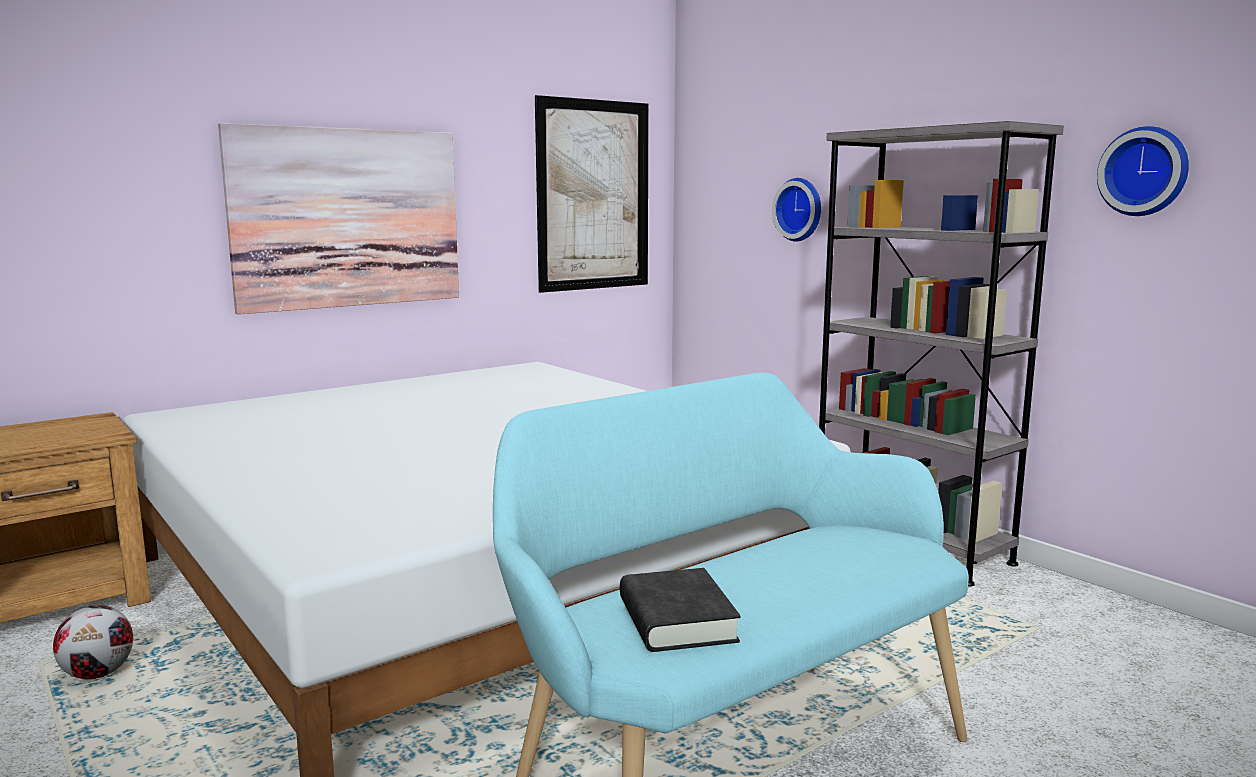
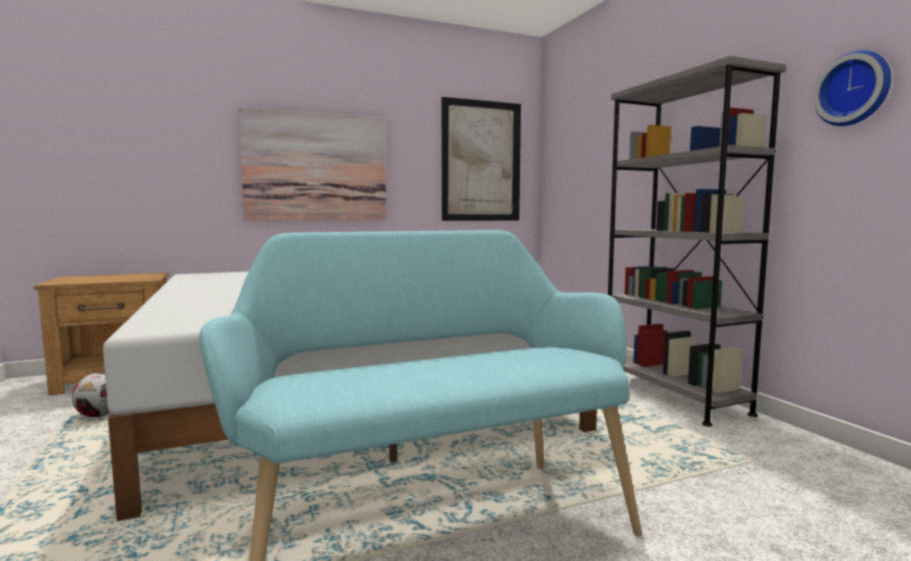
camera: 15 degrees right, 5 degrees down
(676, 620) = (341, 383): black book -> none
(800, 209) = (610, 161): wall clock -> none

